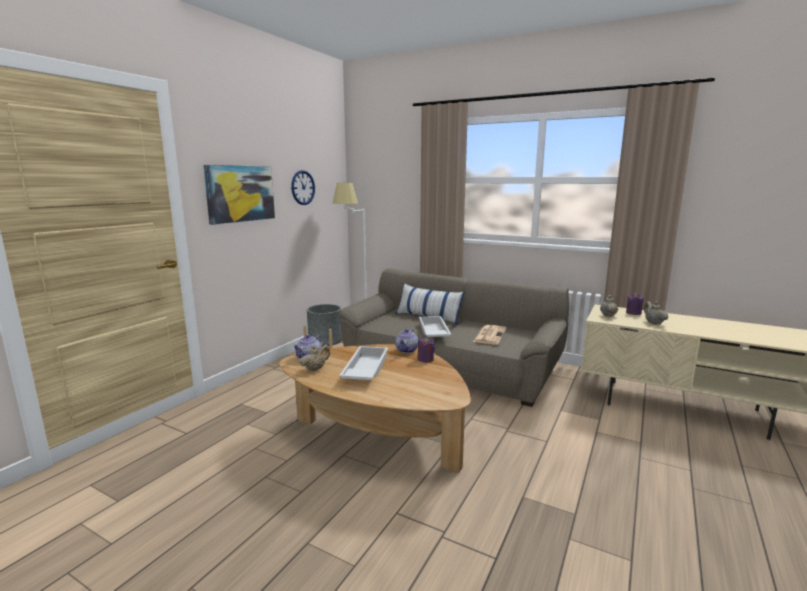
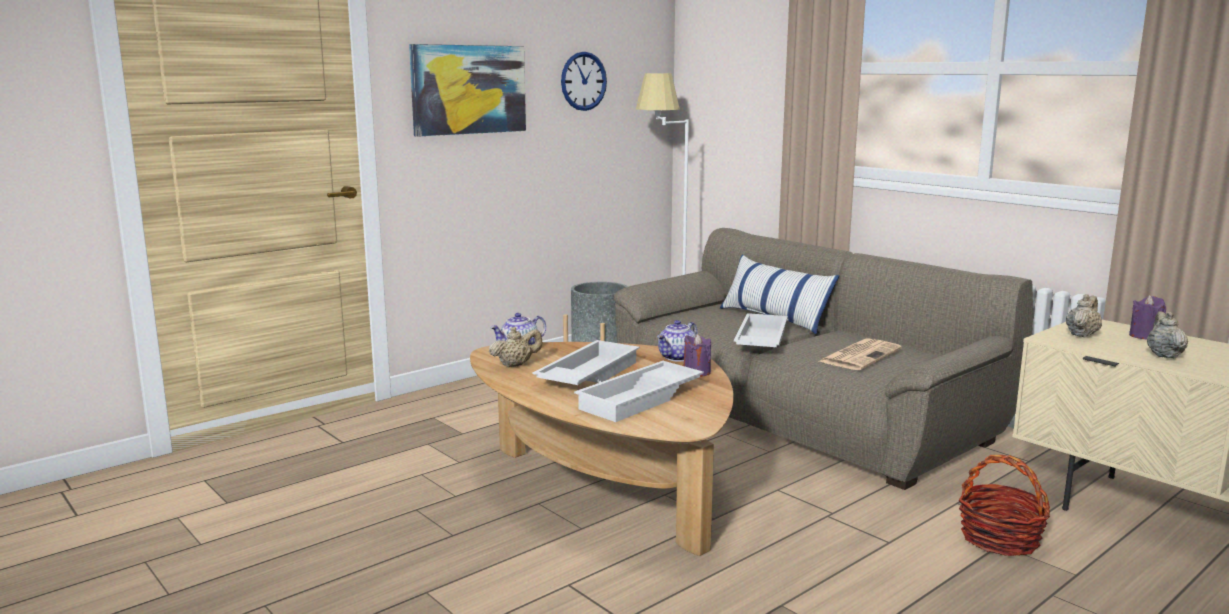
camera: 20 degrees right, 0 degrees up
(410, 383) = (641, 399): none -> white tray
(594, 428) = (1000, 539): none -> basket

